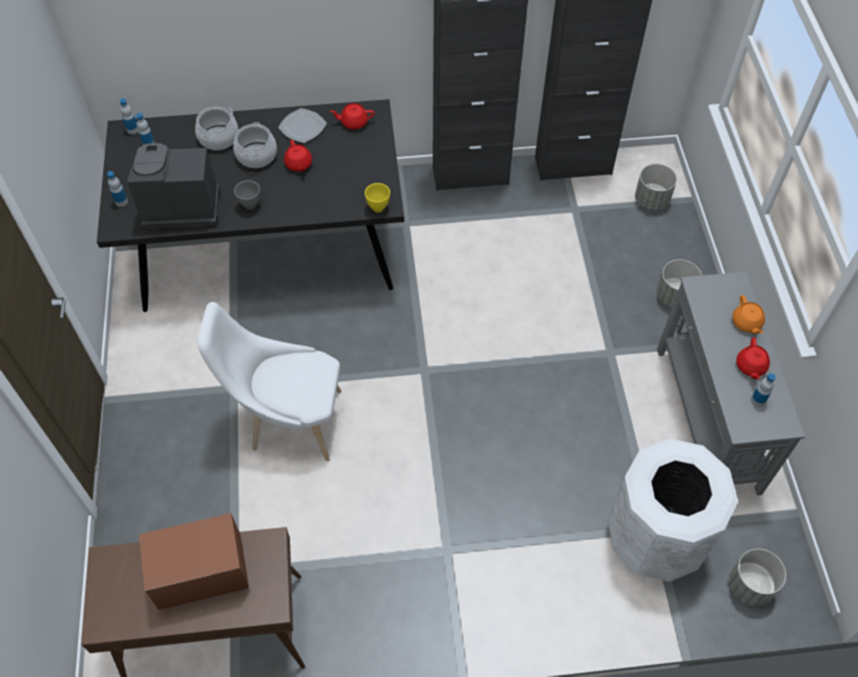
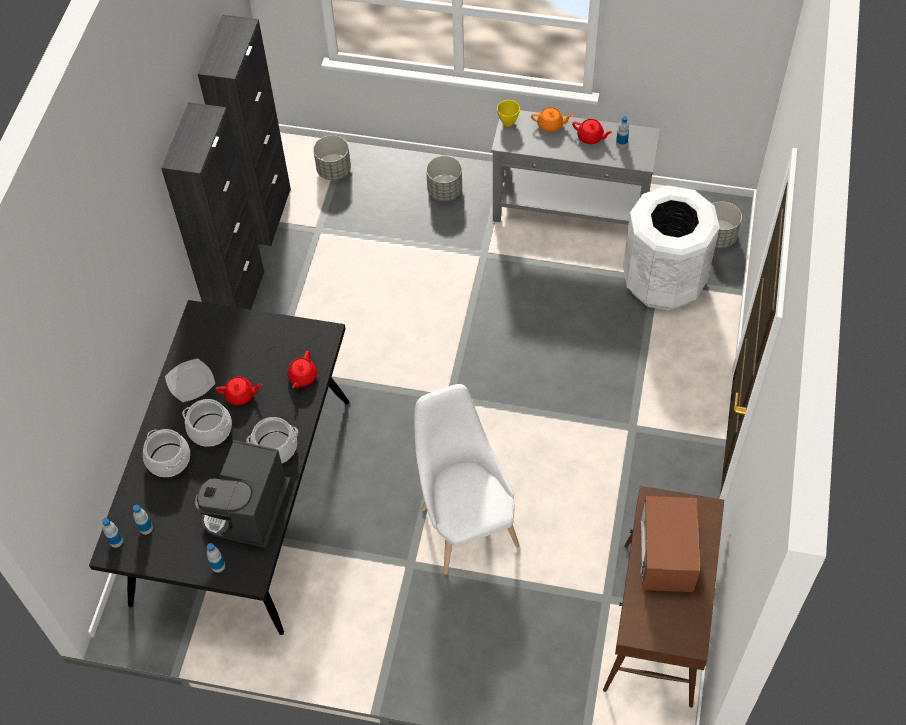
camera: 70 degrees left, 0 degrees up
(249, 205) = (275, 448): grey bowl -> cooking pot
(289, 421) = (465, 521): white chair -> white chair turned 135 degrees clockwise
(353, 122) = (205, 336): red teapot -> red teapot (302, 377)
(377, 207) = (325, 342): yellow bowl -> yellow bowl (507, 123)

